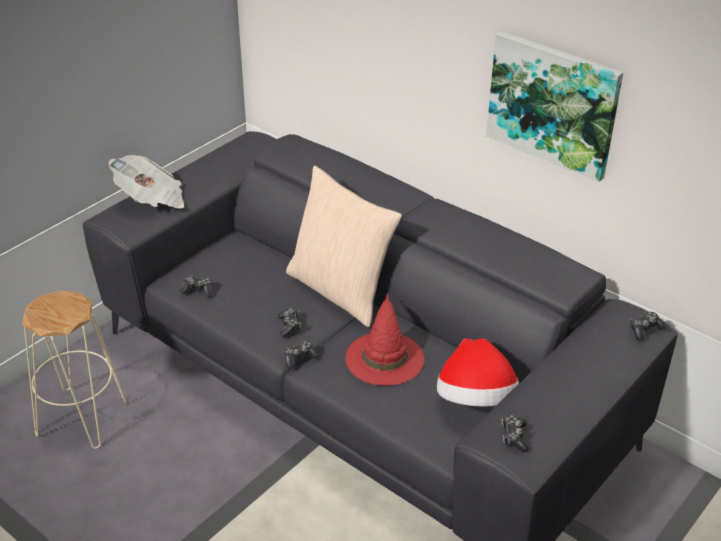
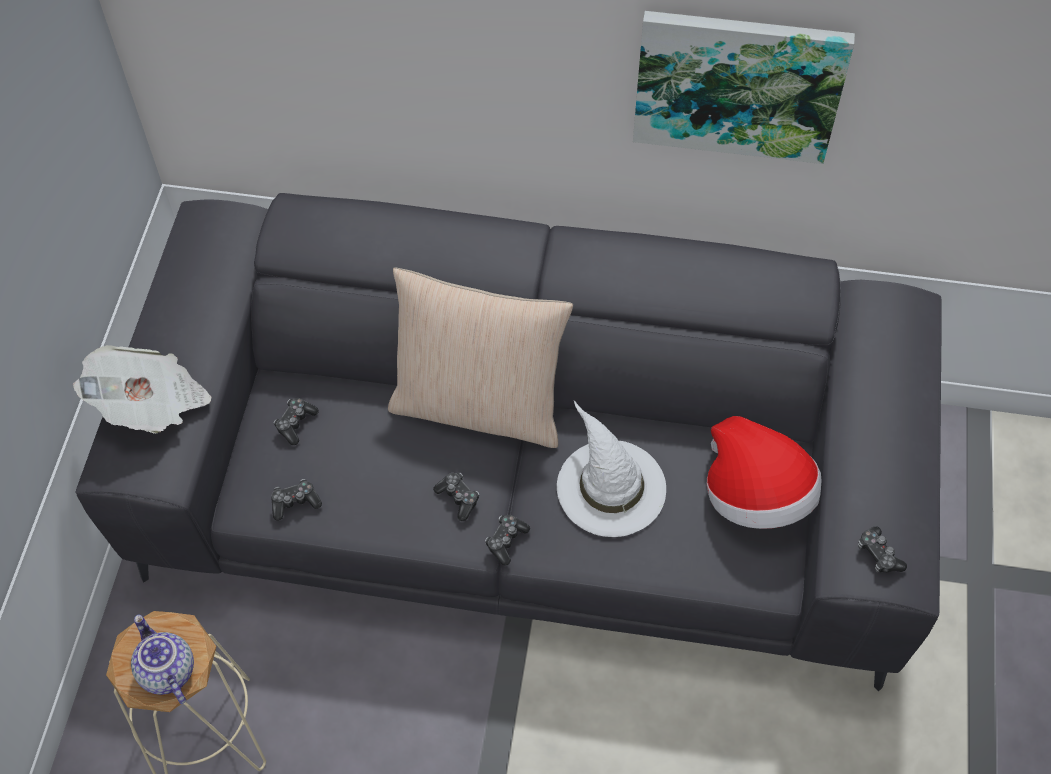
camera: 30 degrees left, 20 degrees up
(54, 317) = (166, 671): none -> teapot
(384, 357) = (609, 486): red hat -> white hat
(644, 329) = (913, 315): game controller -> game controller (295, 423)

